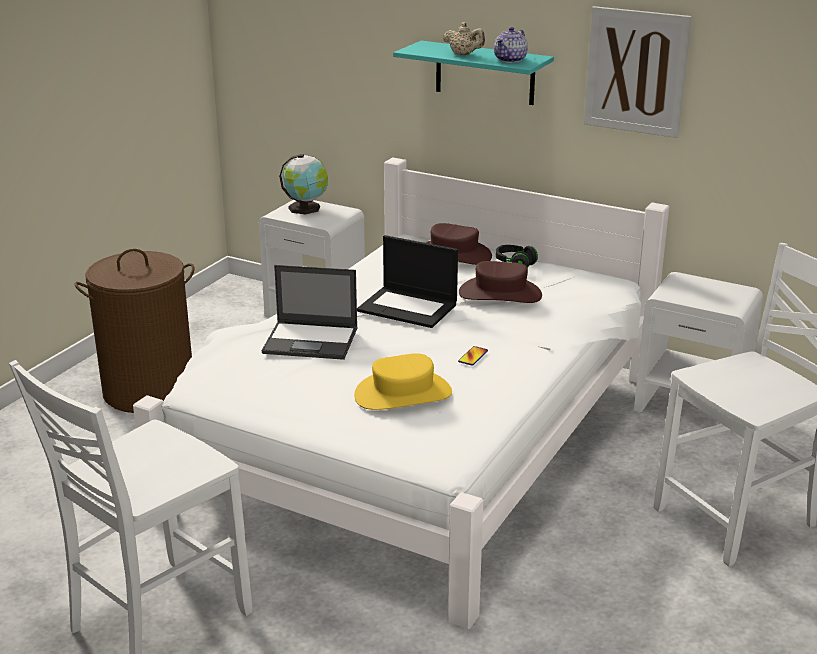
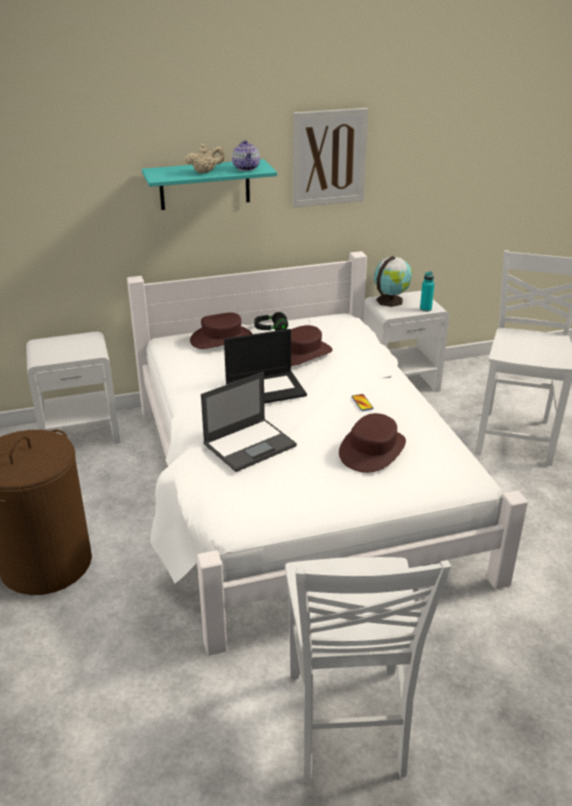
camera: 45 degrees left, 5 degrees up
(306, 208) = (55, 346): globe -> globe (390, 300)
(403, 394) = (372, 450): yellow hat -> brown hat
(717, 306) = (425, 309): none -> turquoise bottle

